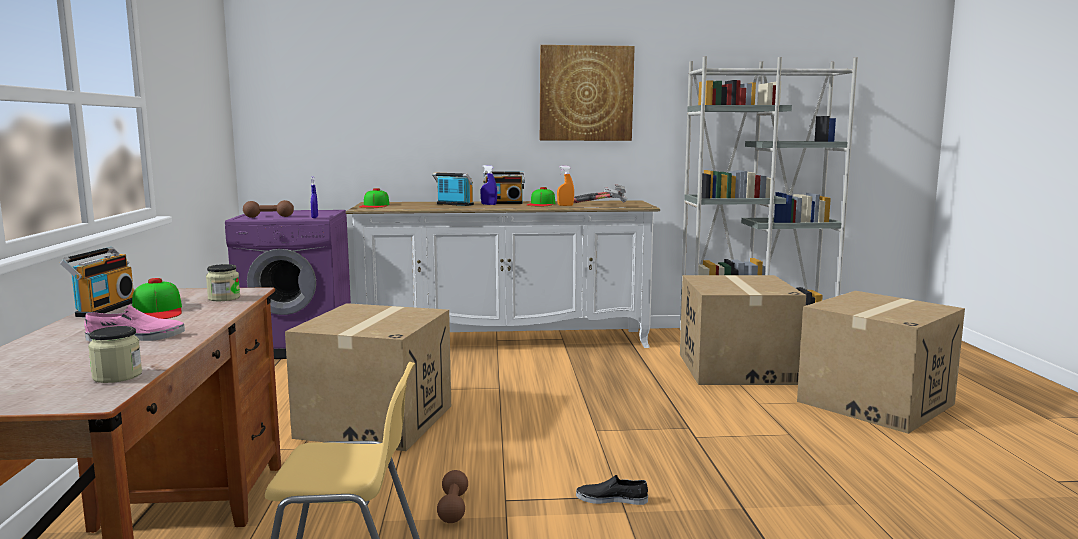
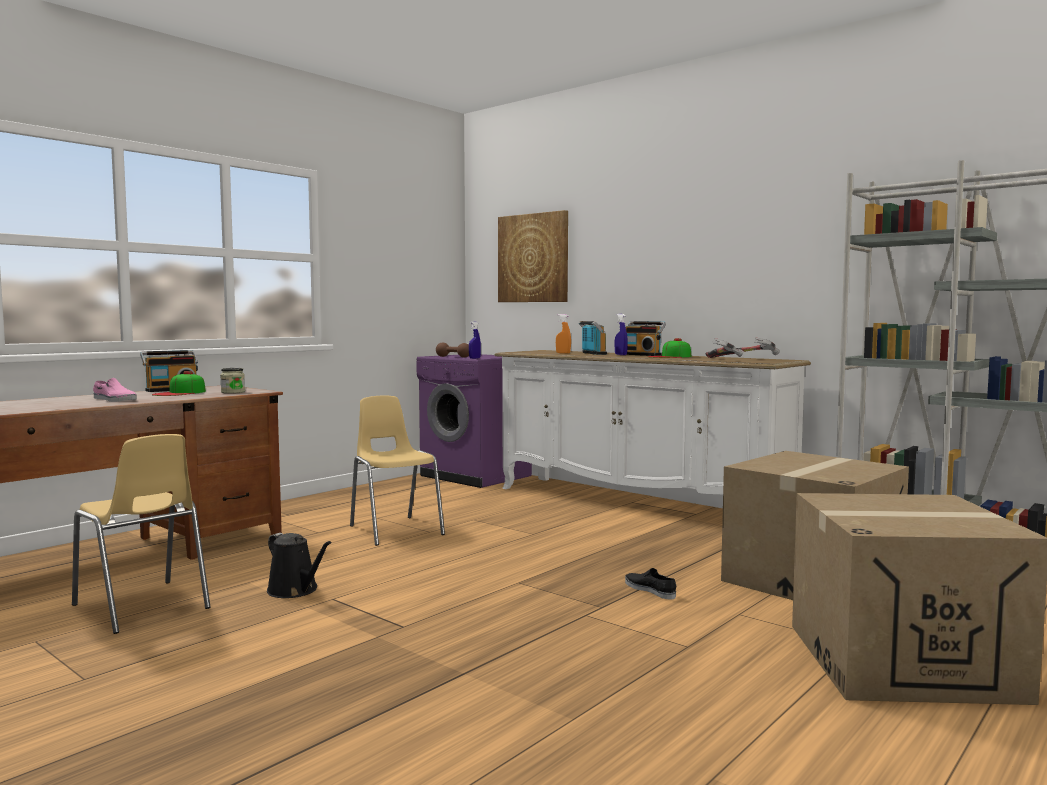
camera: 45 degrees right, 5 degrees down
(117, 376) = (31, 409): jar -> none
(375, 205) = (530, 351): cap -> none
(375, 421) = (395, 530): cardboard box -> yellow chair
(453, 508) = (295, 590): brown dumbbell -> black watering can
(565, 205) = (682, 358): orange spray bottle -> orange spray bottle (563, 353)
(586, 93) = (748, 233): picture -> picture (533, 258)
(611, 499) = (393, 625): black shoe -> black shoe (650, 590)

